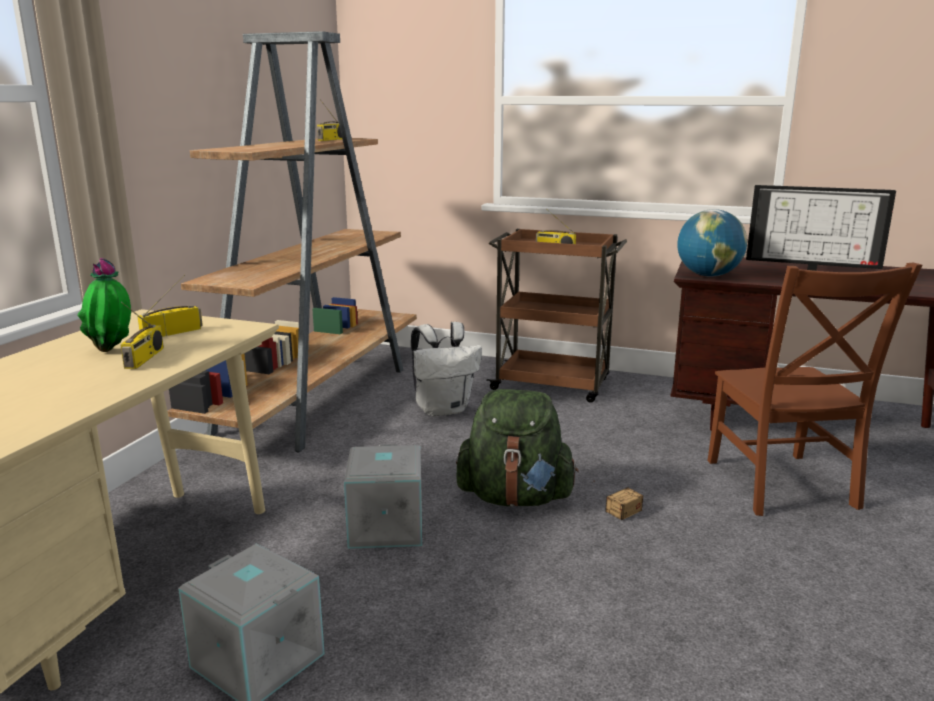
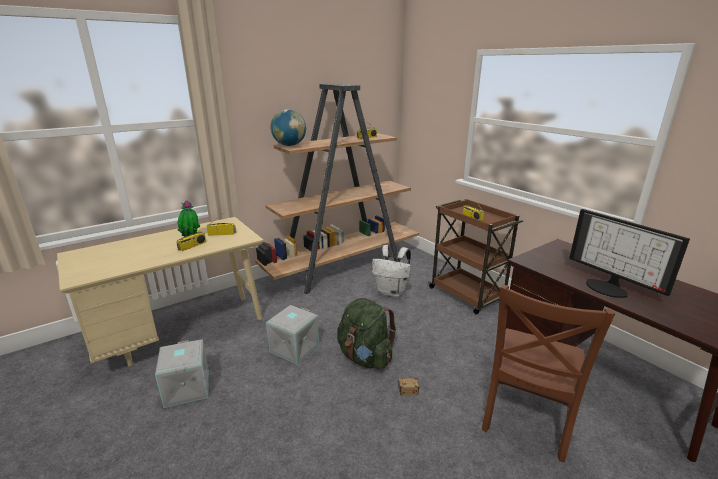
camera: 35 degrees right, 5 degrees up
(708, 275) = (536, 262): globe -> globe (289, 145)

